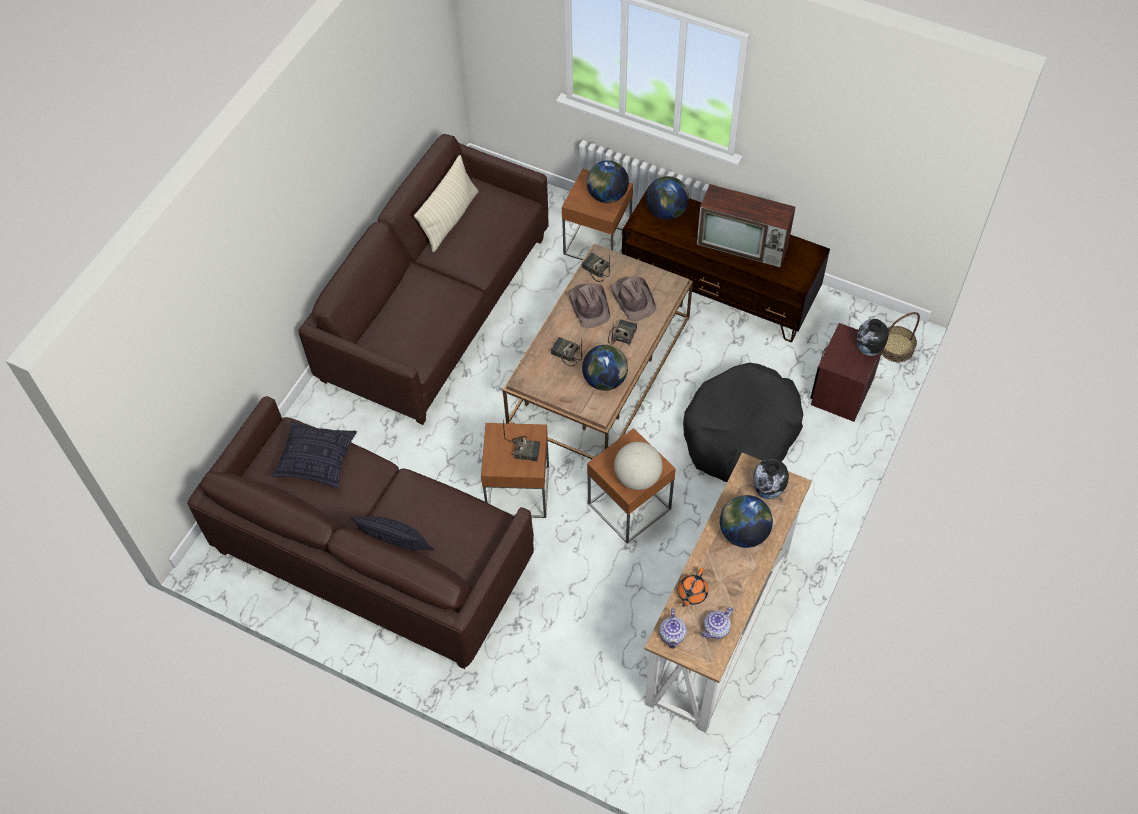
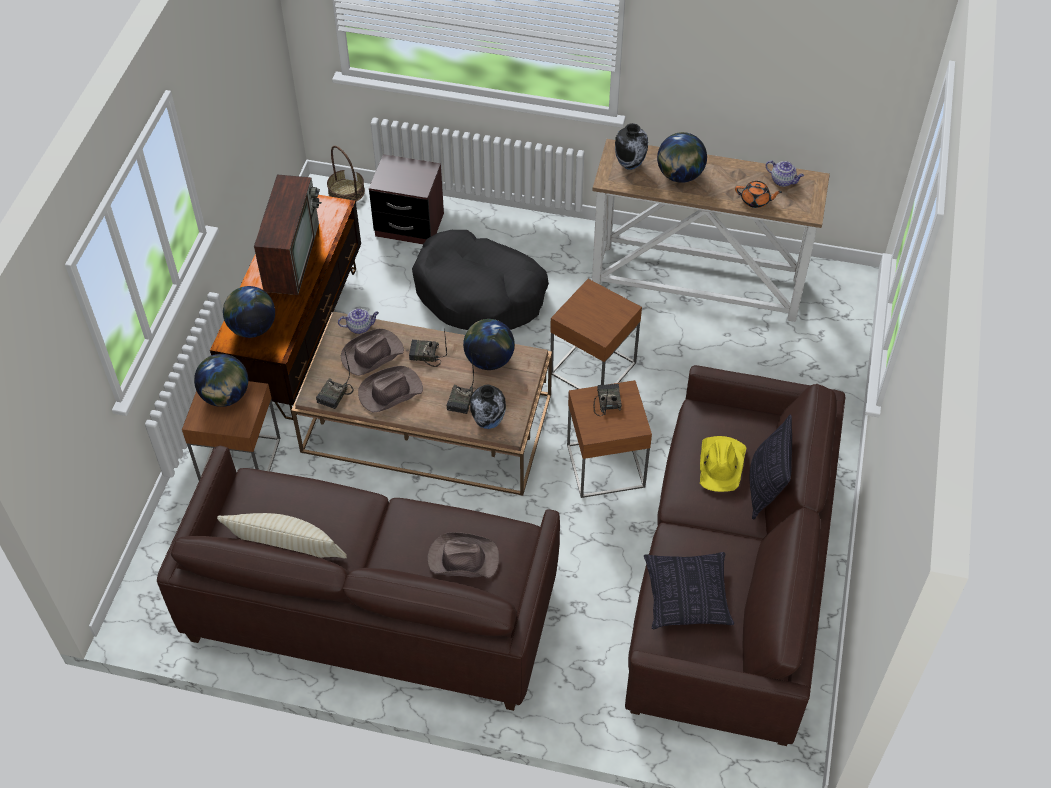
camera: 105 degrees left, 5 degrees down
(405, 320) = (462, 558): none -> brown hat
(431, 520) = (721, 464): none -> yellow hat
(637, 477) = (608, 304): globe -> none
(672, 635) = (802, 207): teapot -> teapot (360, 327)
(868, 350) = (399, 164): vase -> vase (489, 423)

